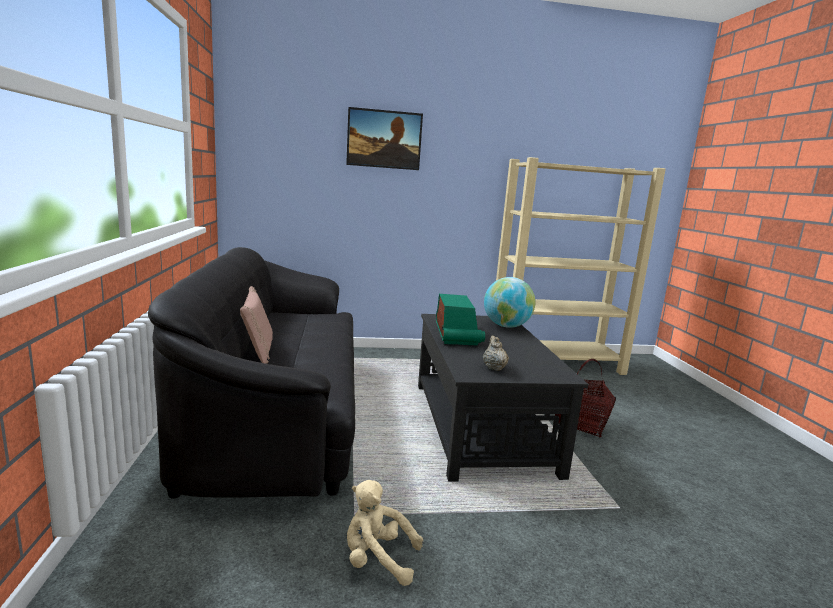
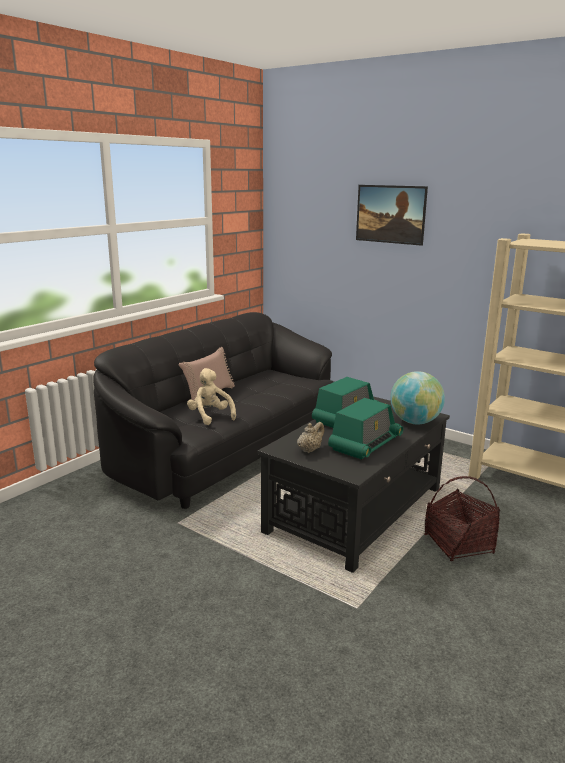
camera: 45 degrees right, 5 degrees up
(377, 559) = (154, 549): beige plush toy -> beige plush toy (210, 416)
(516, 351) = (365, 444): none -> radio

